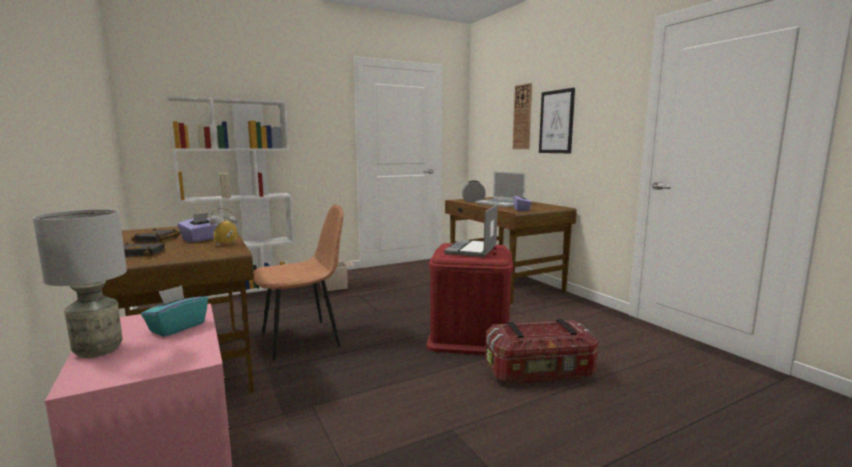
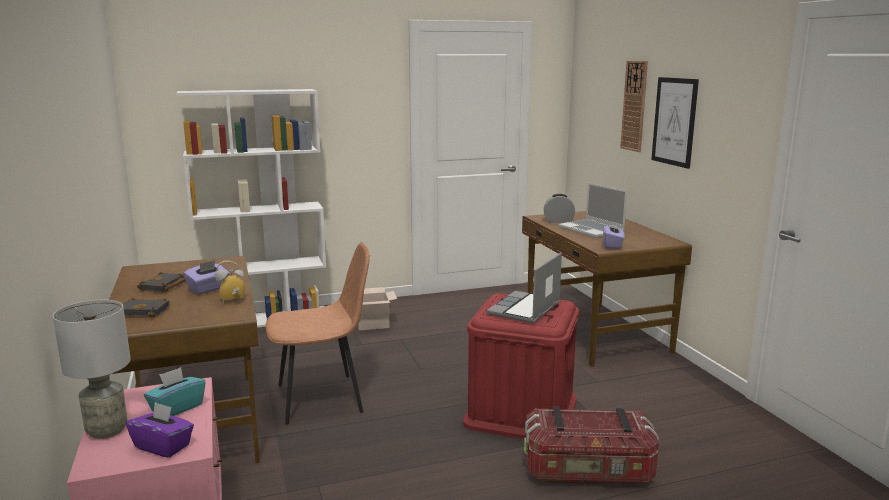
camera: 10 degrees right, 5 degrees up
(165, 358) = (163, 446): none -> purple tissue box

